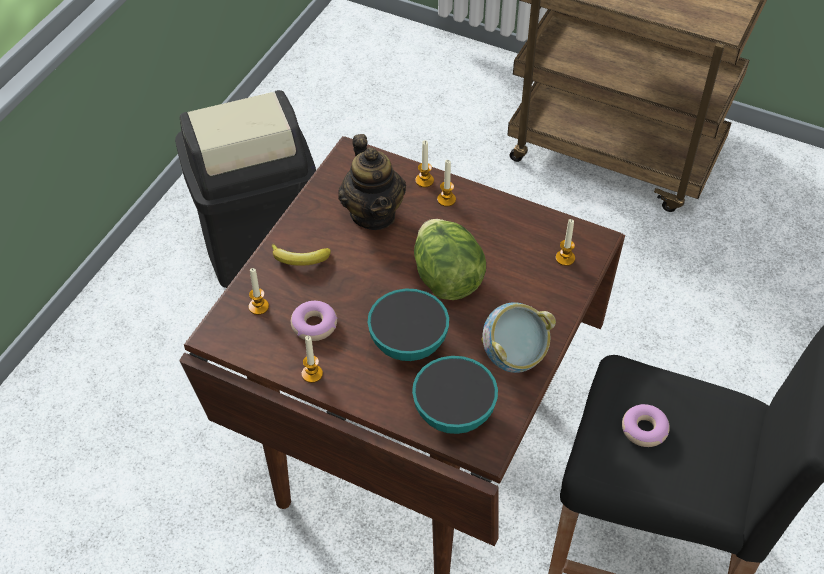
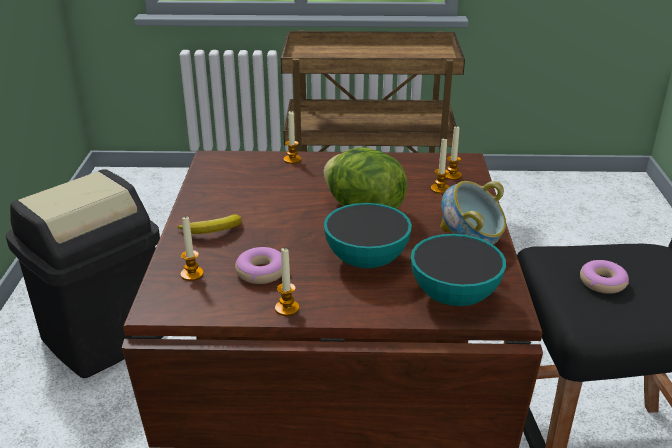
camera: 25 degrees left, 20 degrees down
(373, 213) = (262, 187): teapot -> none
(446, 199) = (321, 166): candle -> candle (440, 189)

